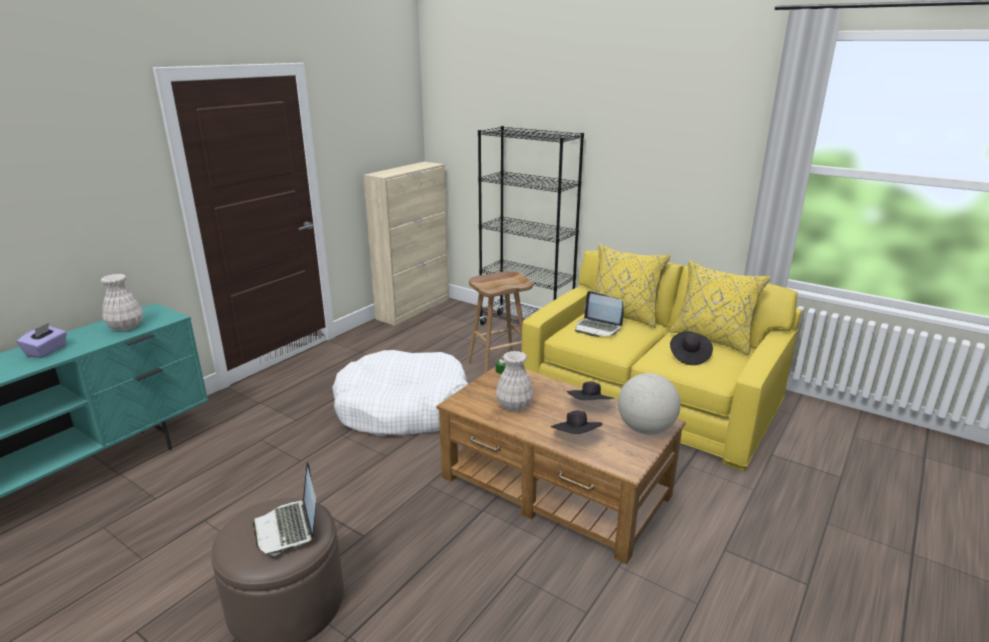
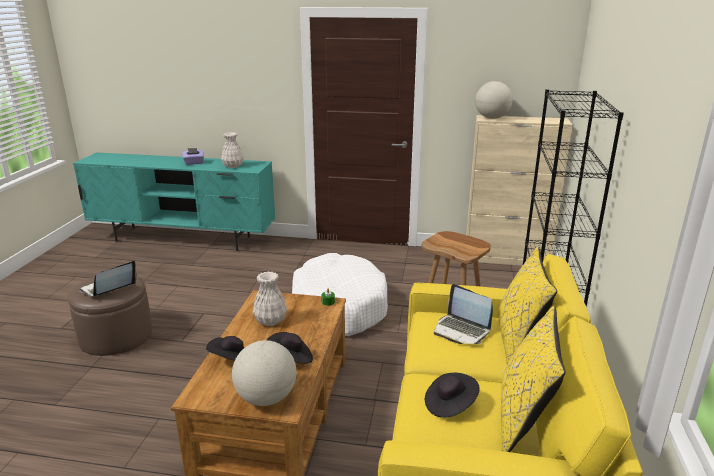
camera: 65 degrees right, 0 degrees up
(384, 173) = (491, 118): none -> globe
(597, 328) = (461, 330): laptop -> laptop turned 60 degrees counterclockwise

